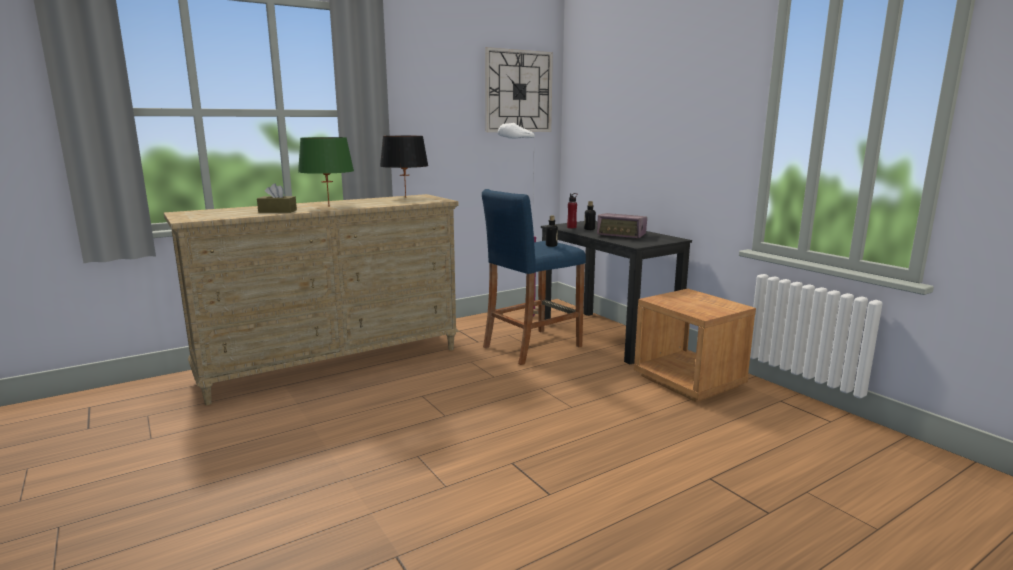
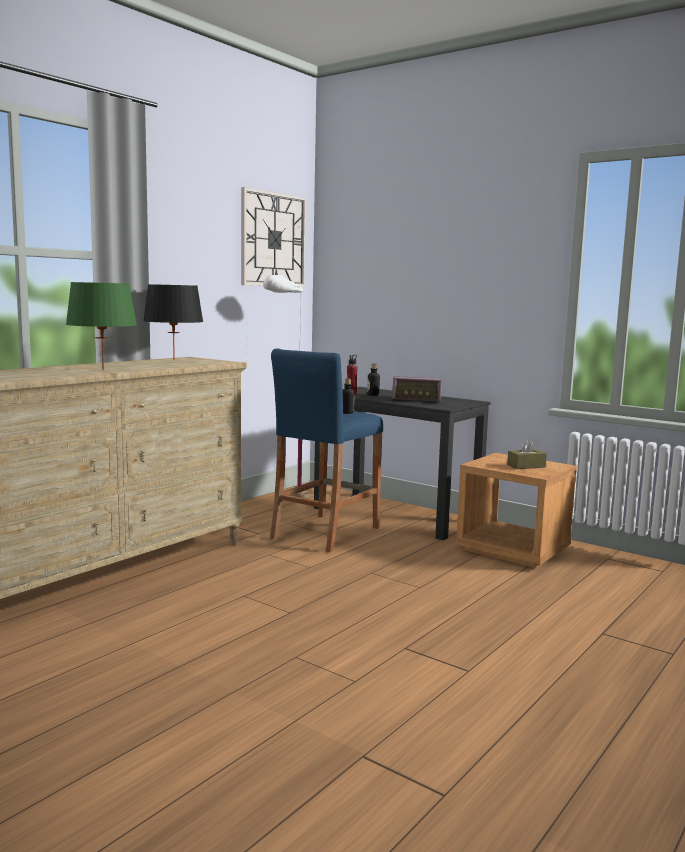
camera: 20 degrees left, 5 degrees down
(277, 211) = (48, 374): brown tissue box -> brown tissue box (526, 466)

